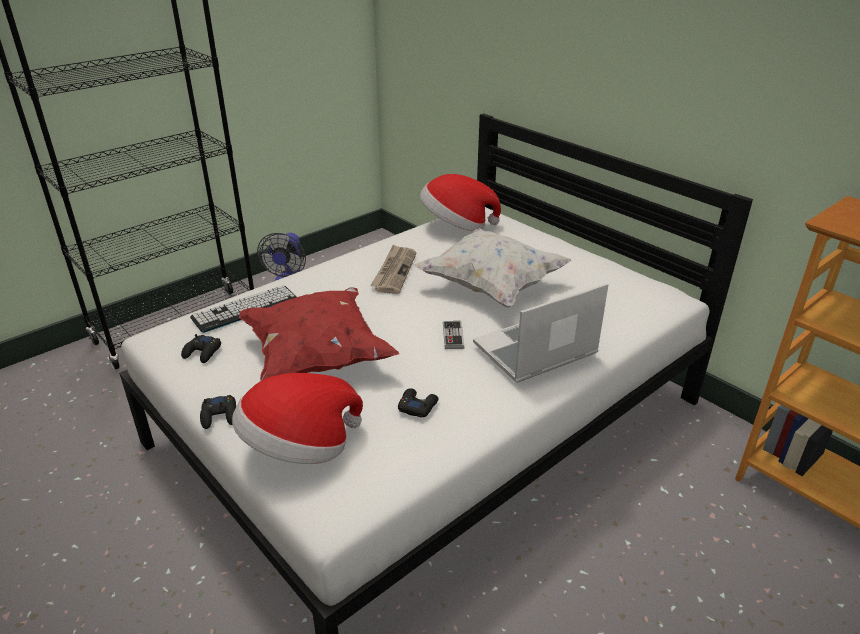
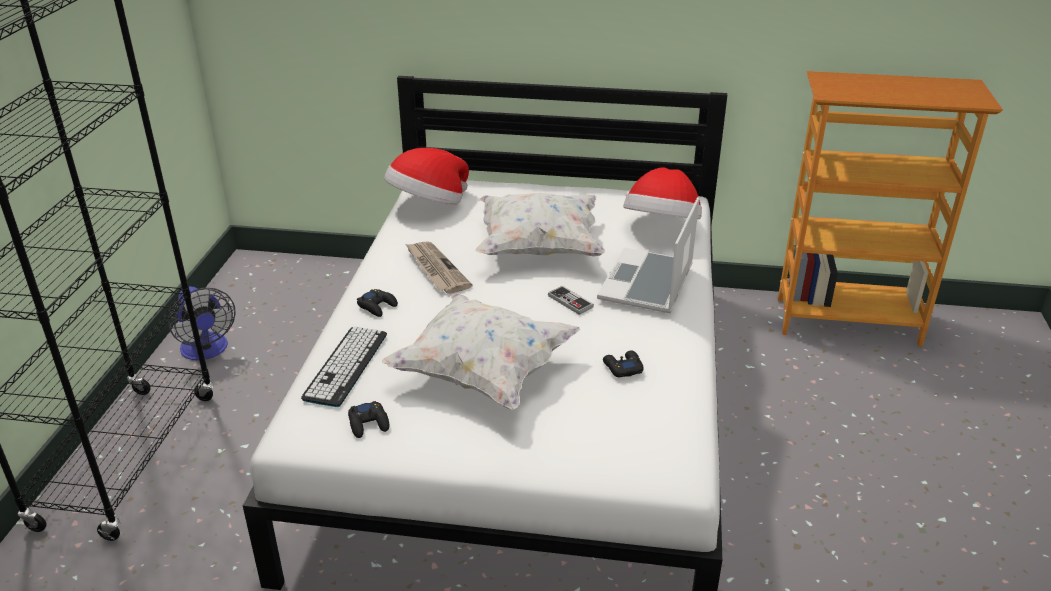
camera: 40 degrees left, 0 degrees up
(220, 416) = (479, 461): black game controller -> black game controller (377, 306)
(300, 448) = (583, 446): hat -> hat (662, 227)
(316, 357) = (482, 373): red pillow -> white pillow

